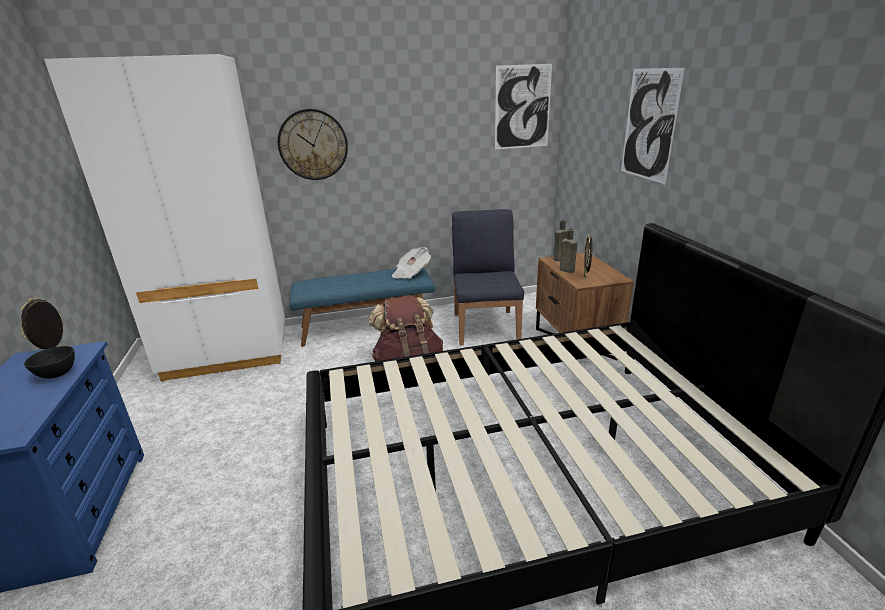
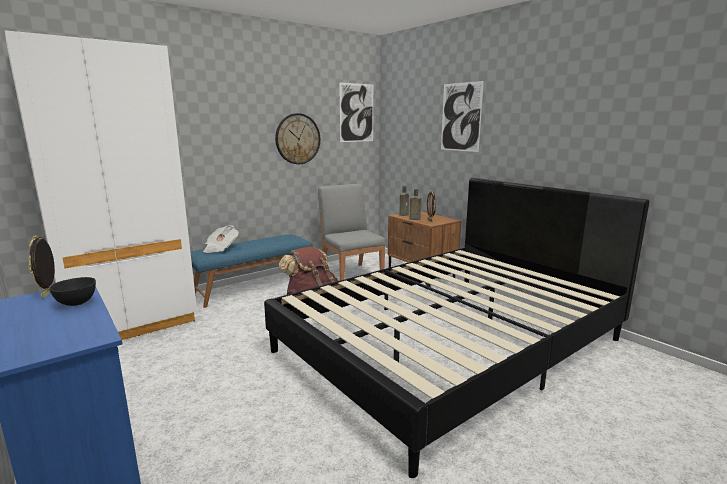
camera: 25 degrees left, 10 degrees down
(313, 145) = (207, 132): wall clock -> wall clock (297, 139)
(411, 273) = (289, 237): newspaper -> newspaper (220, 248)
(486, 326) = (351, 275): blue chair -> grey chair

